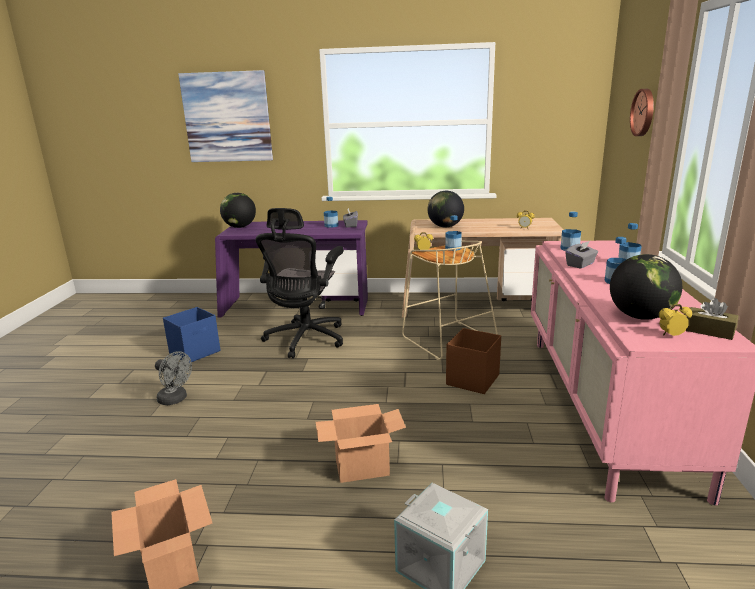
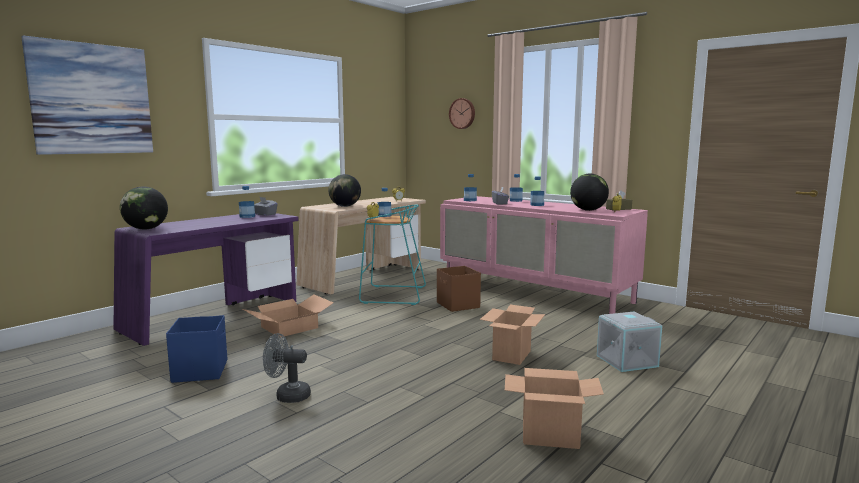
camera: 55 degrees left, 10 degrees down
(176, 399) = (287, 396): grey fan -> grey fan turned 150 degrees counterclockwise
(306, 339) = (289, 327): office chair -> cardboard box
(447, 339) = (392, 295): beige stool -> turquoise stool

